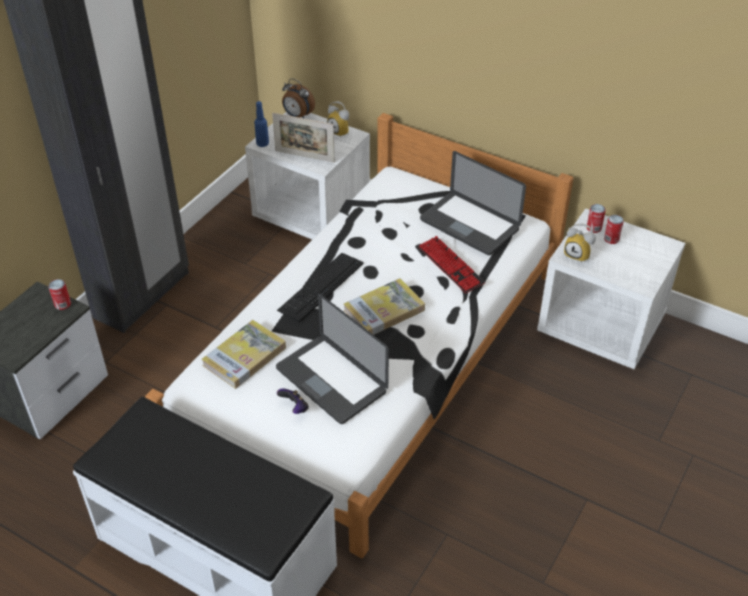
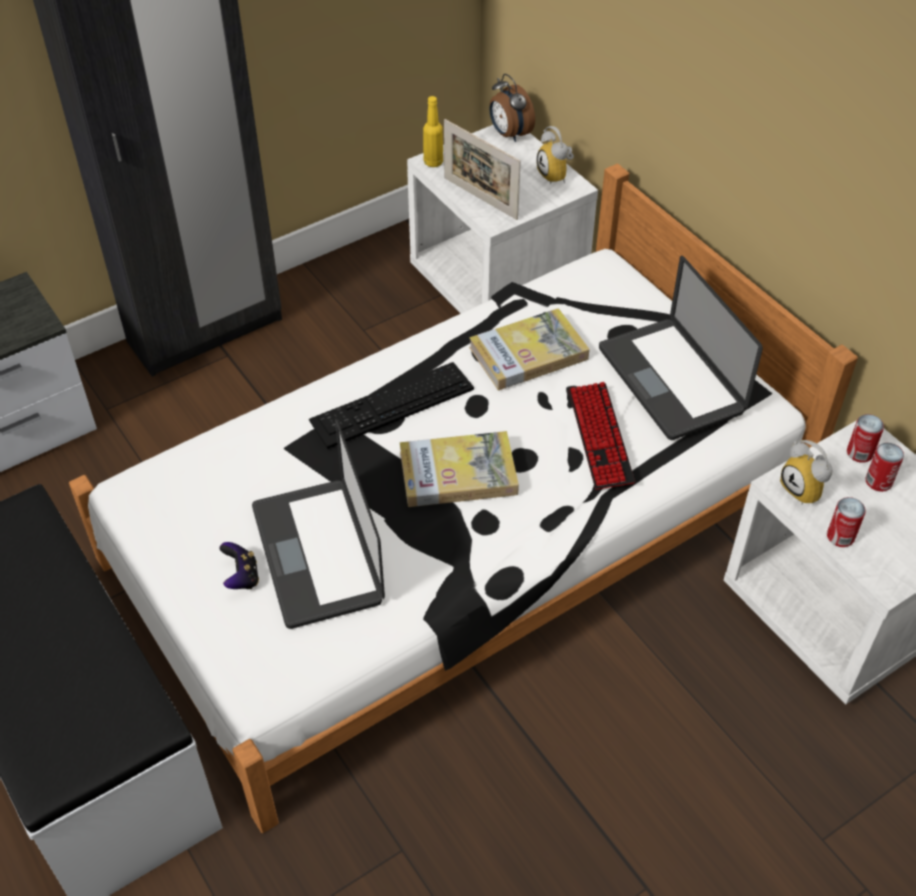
camera: 25 degrees right, 5 degrees up
(62, 304) = (35, 315): can -> can (840, 536)
(244, 356) = (223, 473): book -> book (528, 353)
(262, 144) = (433, 162): blue bottle -> yellow bottle

